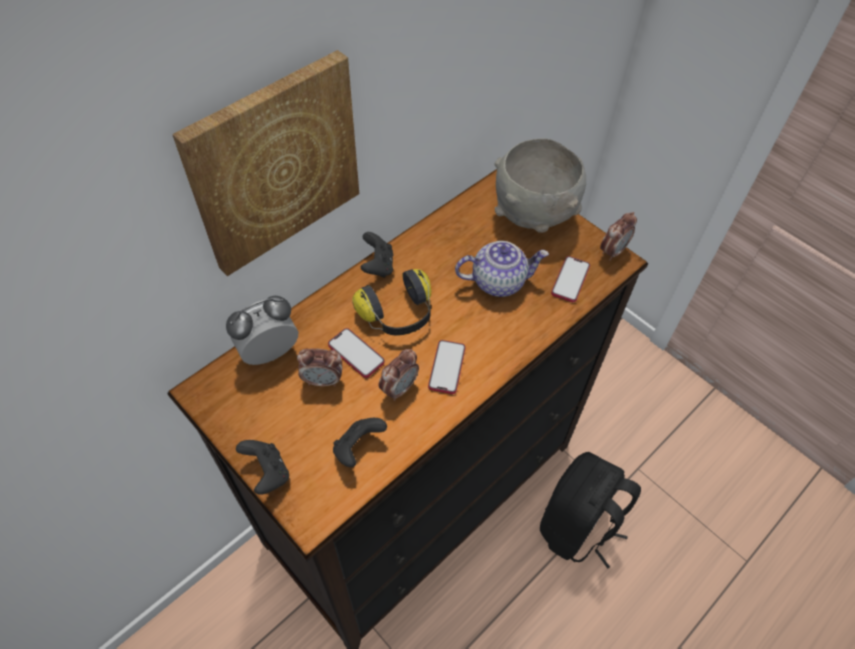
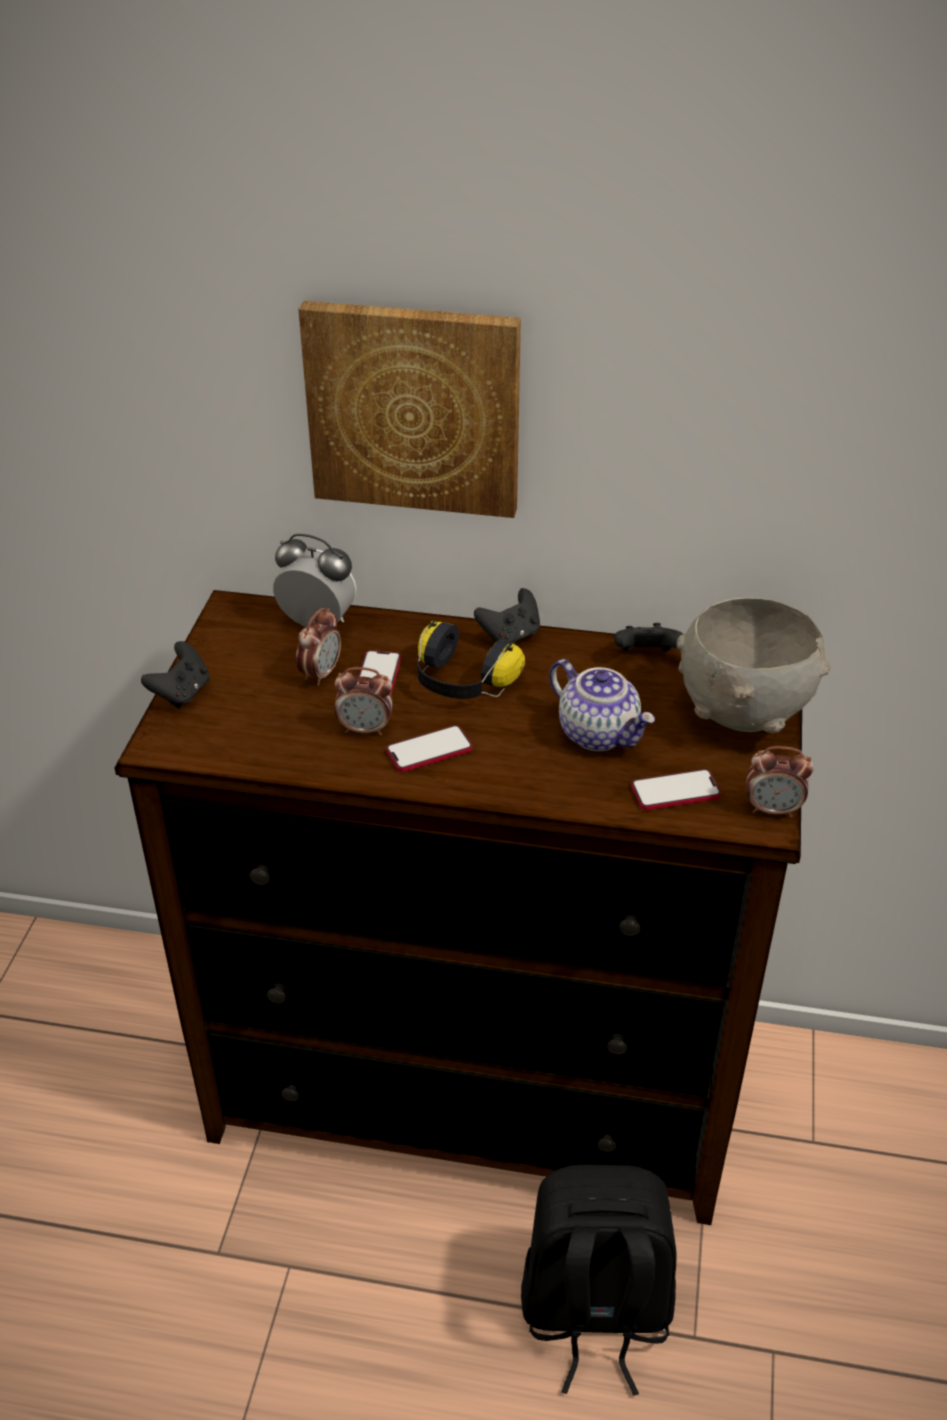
camera: 55 degrees right, 15 degrees down
(323, 380) = (321, 673): alarm clock -> alarm clock turned 120 degrees counterclockwise
(358, 448) = (264, 736): black game controller -> black game controller (646, 656)

